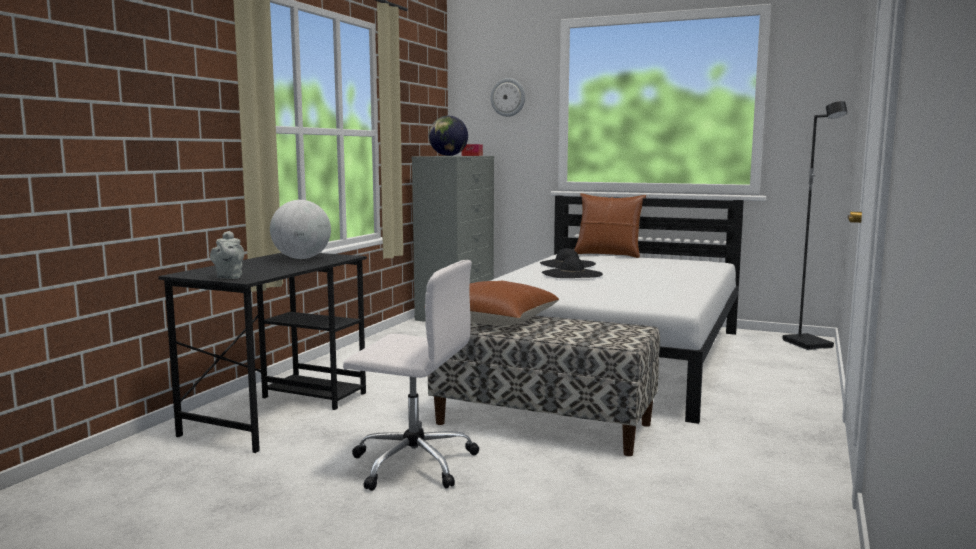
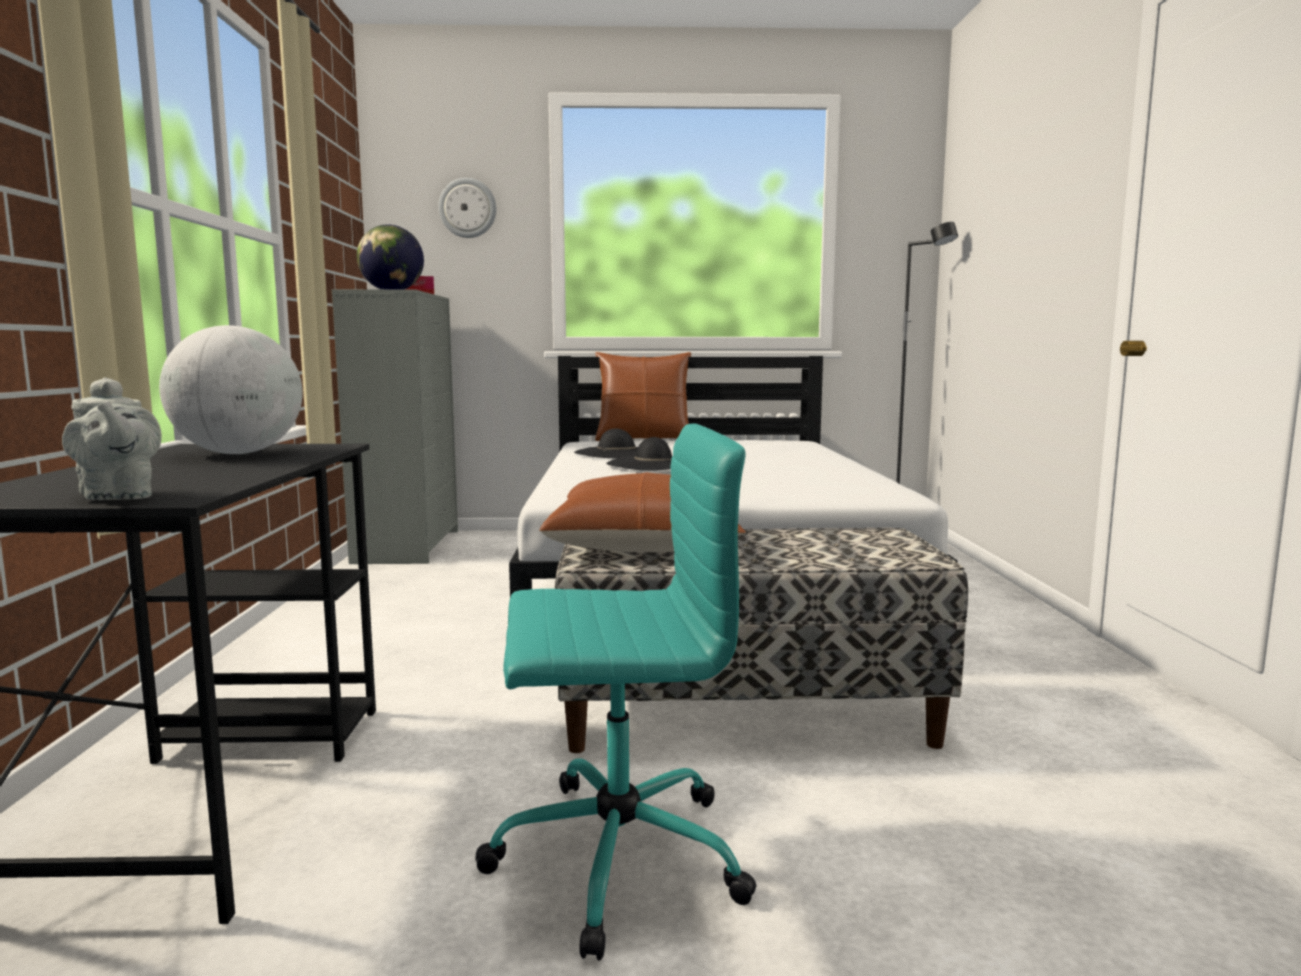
camera: 25 degrees left, 0 degrees up
(412, 463) = (613, 856): white office chair -> turquoise office chair

